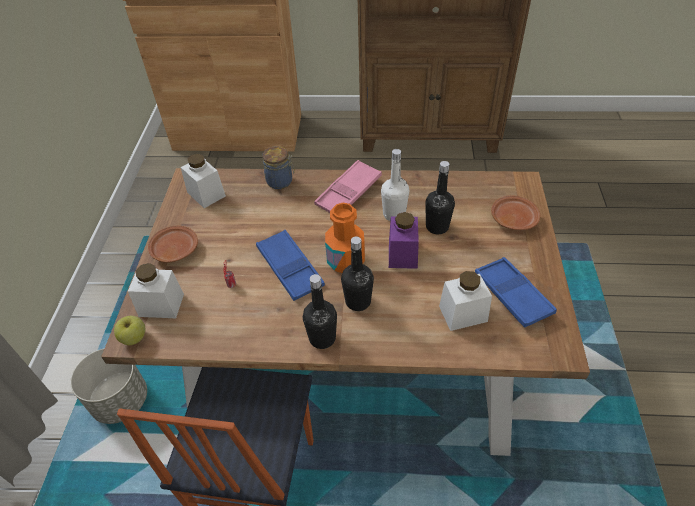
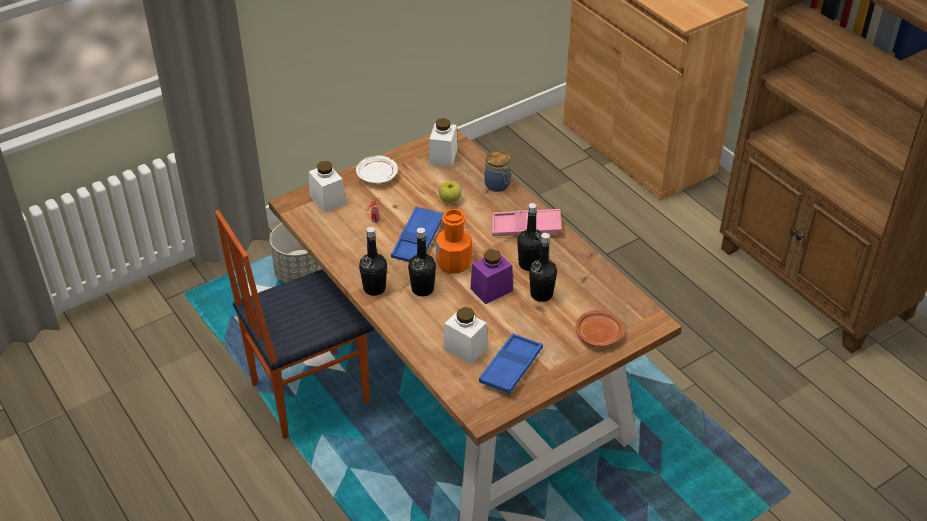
camera: 50 degrees right, 5 degrees down
(134, 338) = (293, 205): apple -> apple (450, 200)
(174, 250) = (377, 175): brown plate -> white plate
(394, 214) = (529, 264): white bottle -> black bottle

